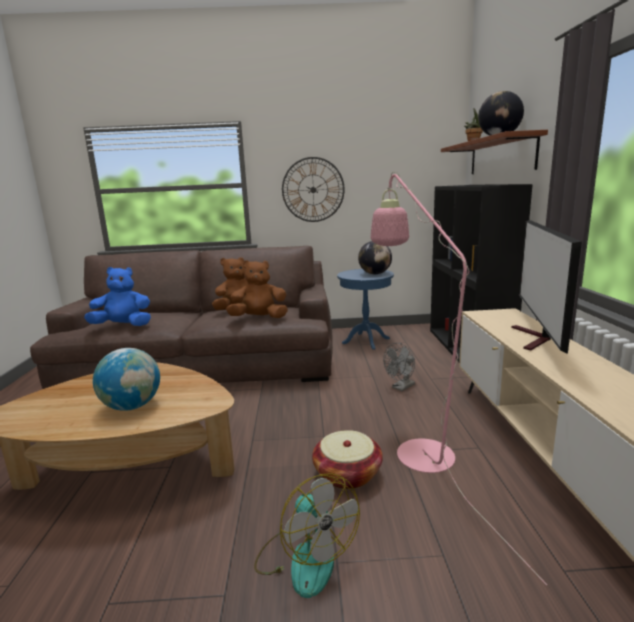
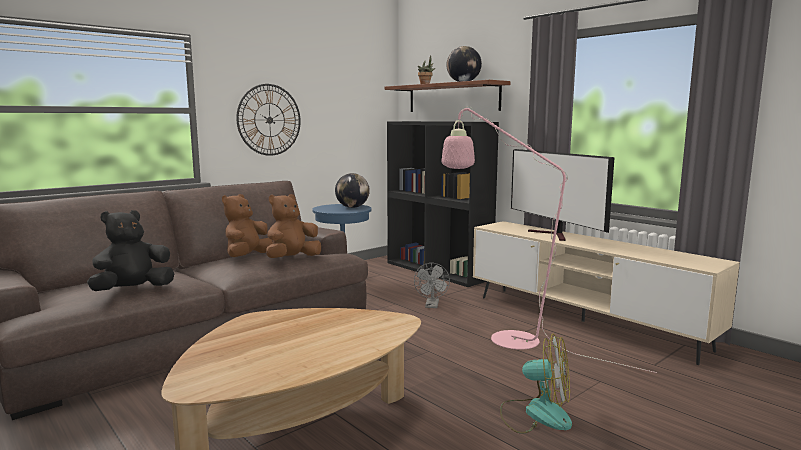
camera: 40 degrees left, 5 degrees down
(123, 326) = (133, 290): blue plush toy -> black plush toy
(132, 406) = (332, 341): globe -> none
(347, 474) = (485, 366): basket -> none

